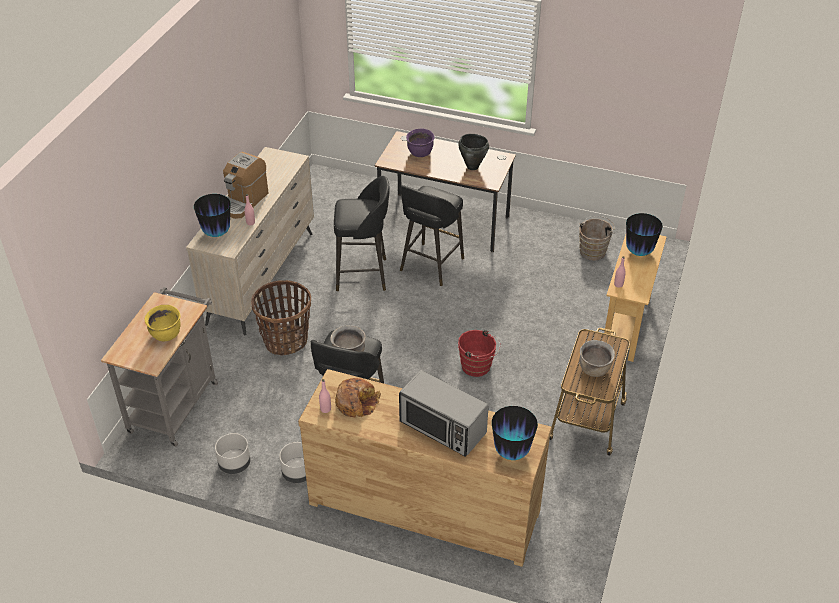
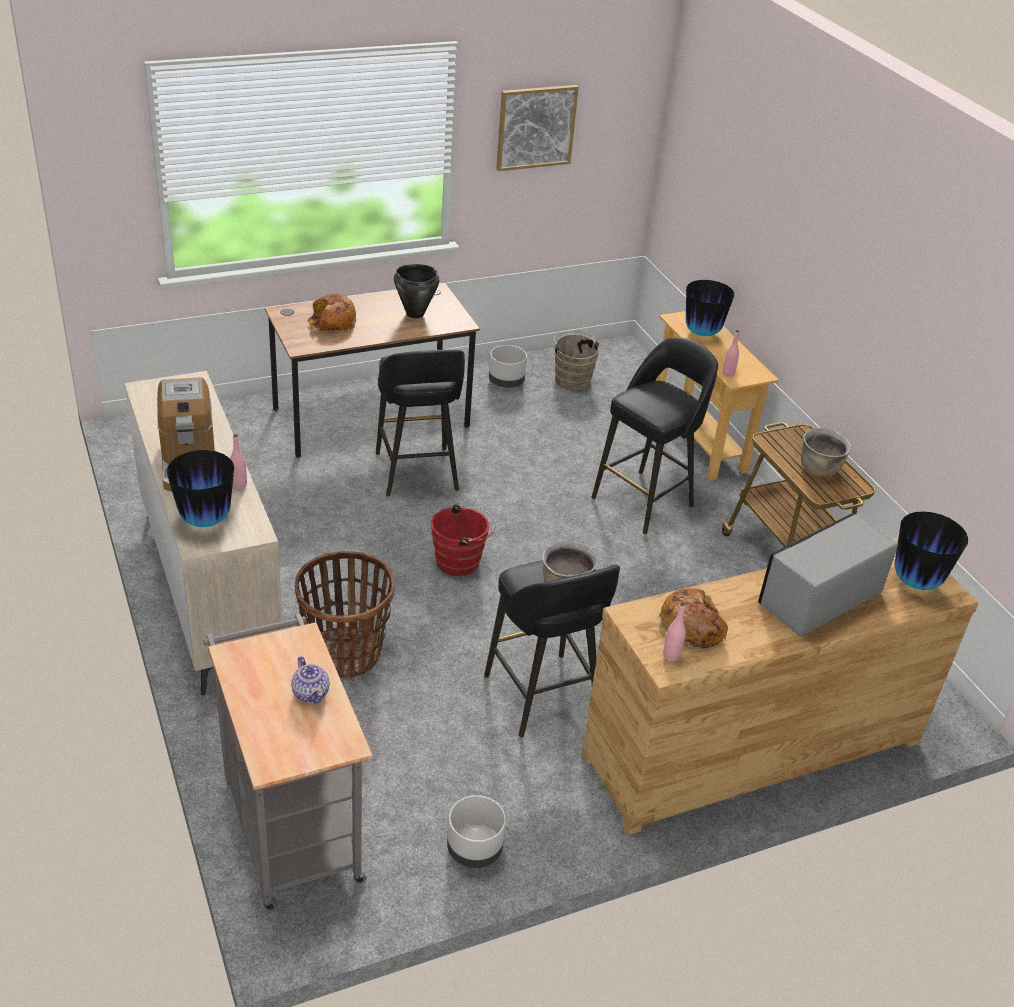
camera: 45 degrees left, 5 degrees down
(166, 335) = (311, 693): yellow cooking pot -> teapot
(297, 473) = (567, 806): grey planter -> grey planter (506, 382)
(363, 275) = (347, 522): black stool -> black stool (645, 500)
(420, 153) = (331, 322): purple cooking pot -> bread
(442, 428) = (819, 598): microwave -> microwave turned 150 degrees clockwise
(478, 367) = (611, 559): red bucket -> red bucket (461, 562)
(597, 70) = (535, 127): none -> picture

